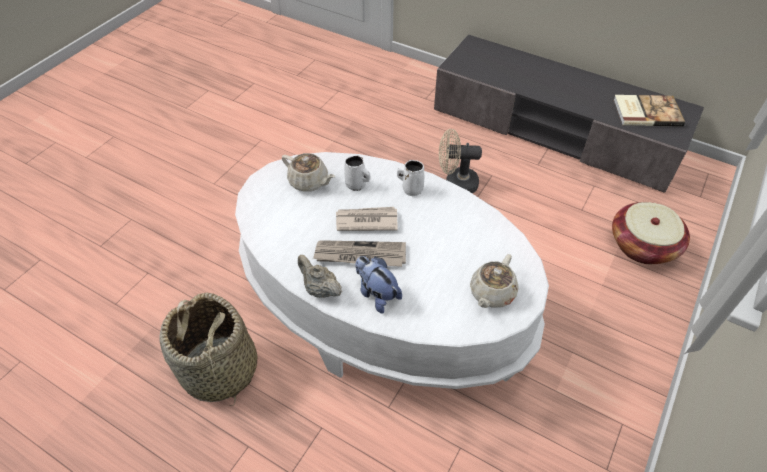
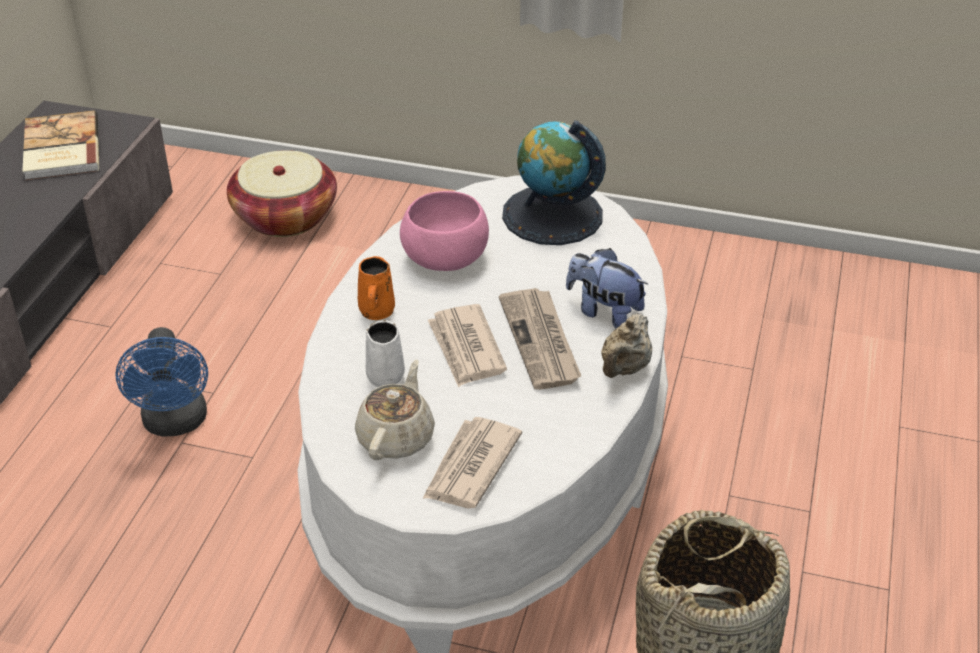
camera: 105 degrees left, 10 degrees down
(275, 205) = (470, 466): none -> newspaper
(376, 294) = (604, 312): plush toy -> plush toy turned 90 degrees clockwise
(411, 189) = (376, 312): white mug -> orange mug
(455, 183) = (175, 423): beige fan -> blue fan
(455, 227) = (446, 257): none -> pink bowl
(491, 293) = (552, 215): beige teapot -> globe

